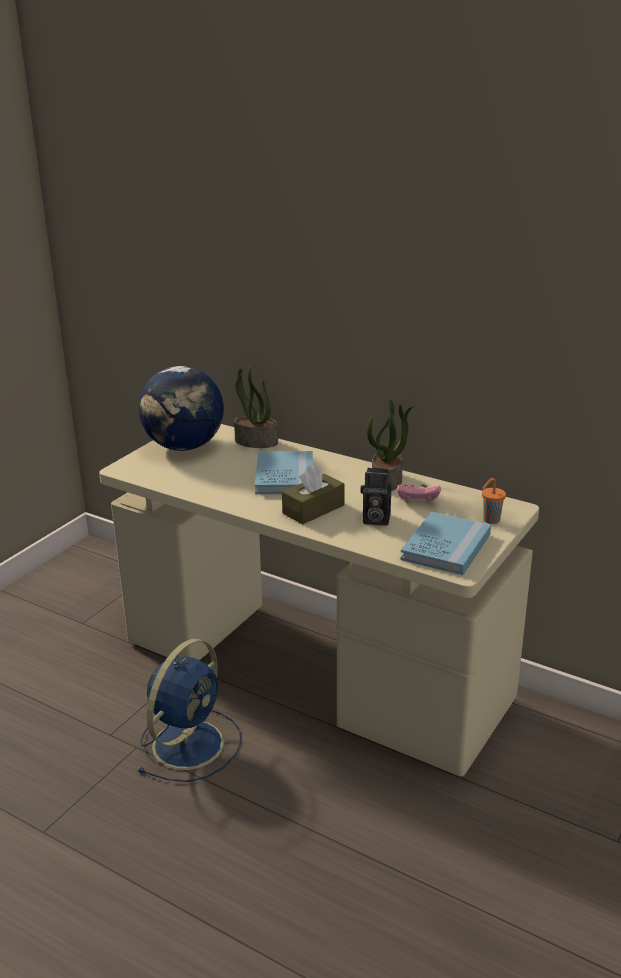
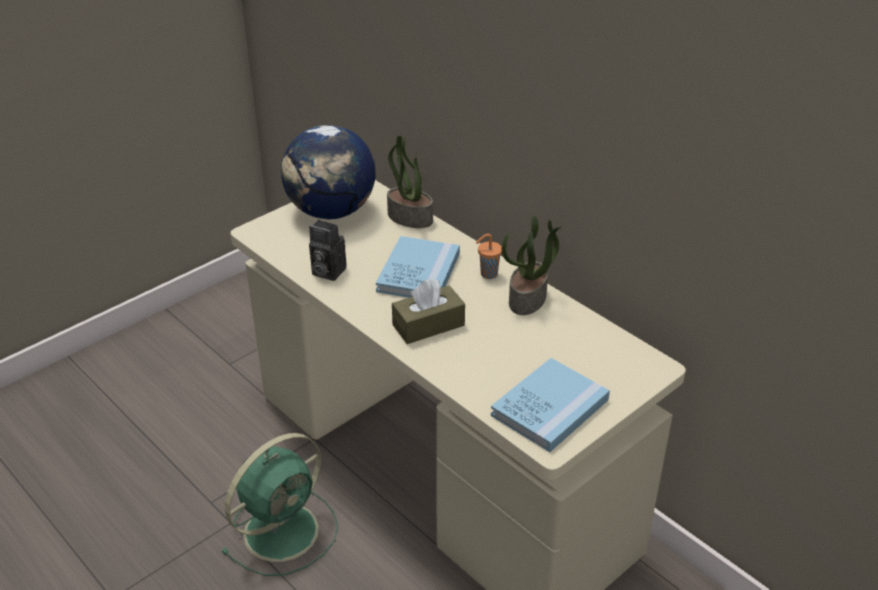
camera: 15 degrees right, 10 degrees up
(190, 742) = (284, 529): blue fan -> green fan
(374, 519) = (488, 352): camera -> camera (326, 271)
(418, 502) = (548, 337): pink game controller -> none
(490, 520) = (618, 379): orange cup -> orange cup (487, 274)

